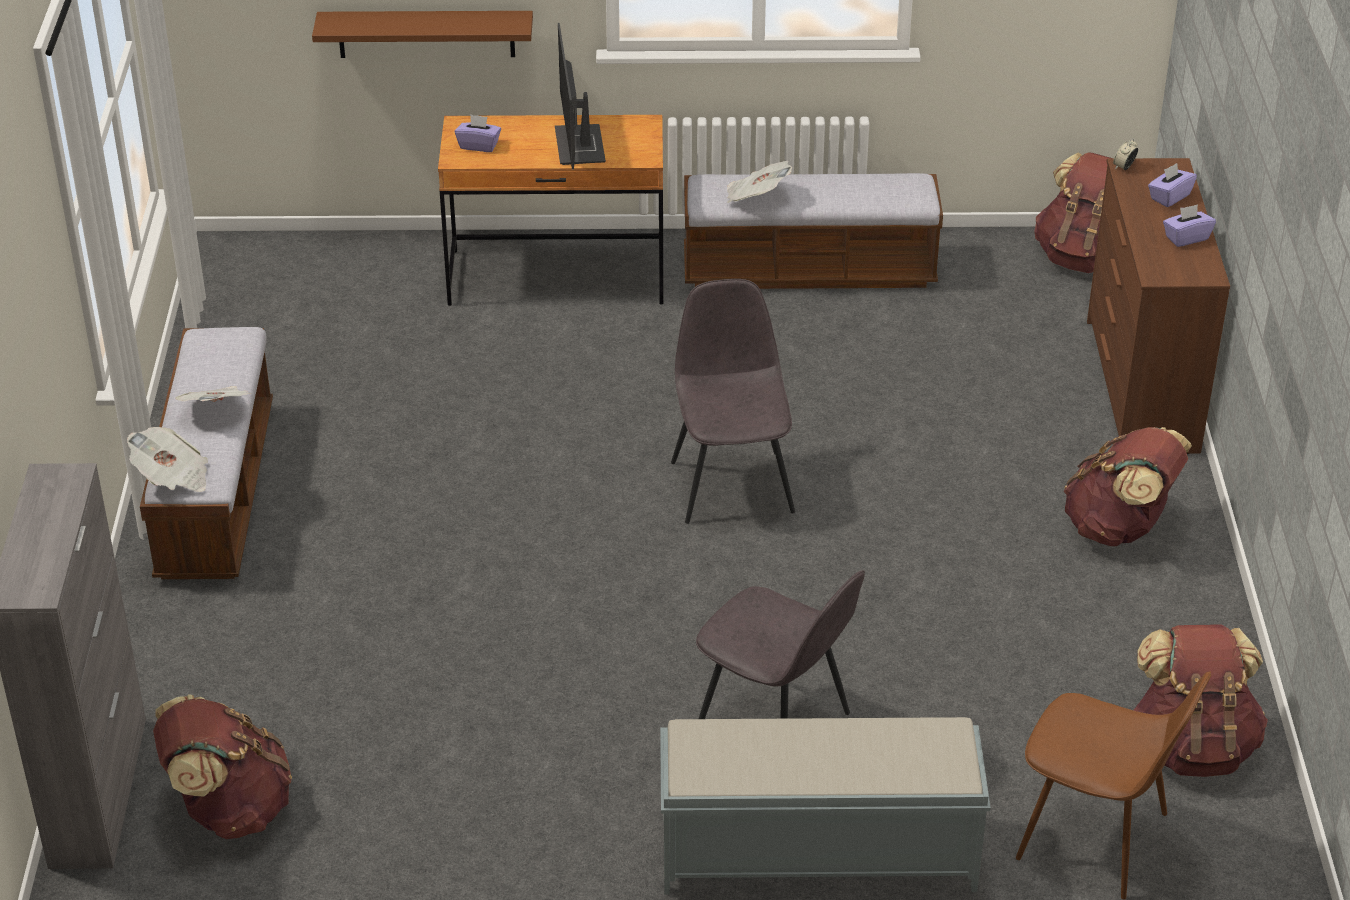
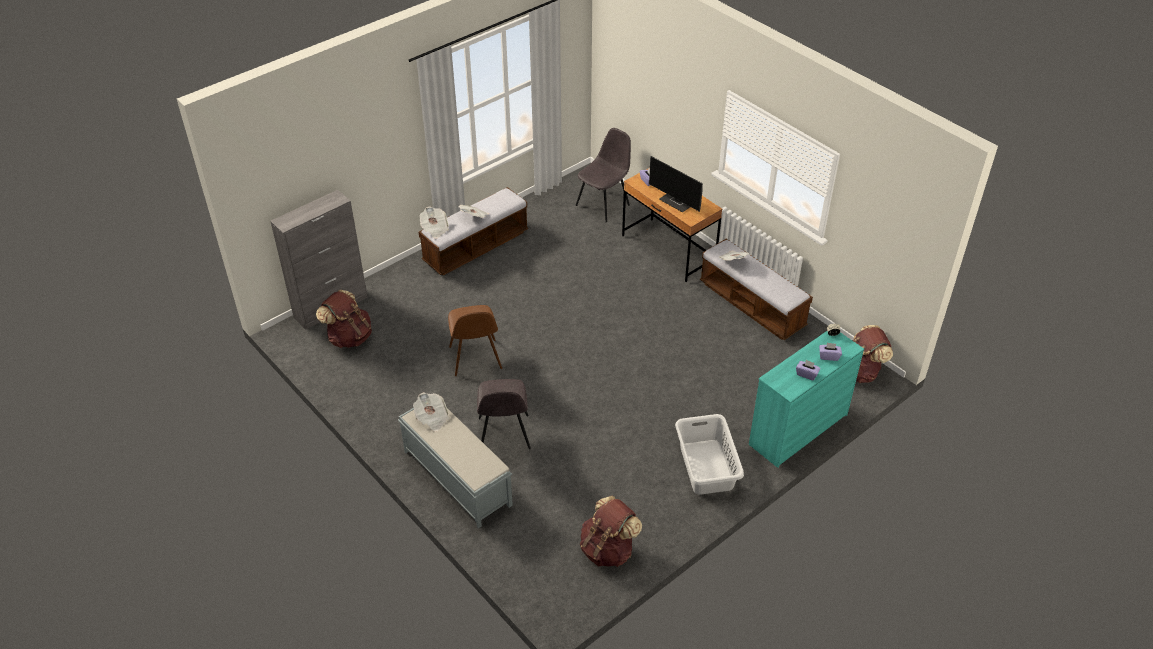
camera: 50 degrees right, 5 degrees up
(426, 33) = (664, 129): brown shelf -> none
(580, 146) = (677, 202): monitor -> monitor turned 90 degrees counterclockwise
(725, 753) = (432, 418): none -> newspaper
(731, 484) = (611, 354): grey chair -> grey chair (603, 204)
(1096, 838) = (534, 547): brown chair -> brown chair (475, 359)
(1119, 528) = (706, 467): brown backpack -> grey laundry basket
(1139, 386) = (797, 429): brown dresser -> turquoise dresser

